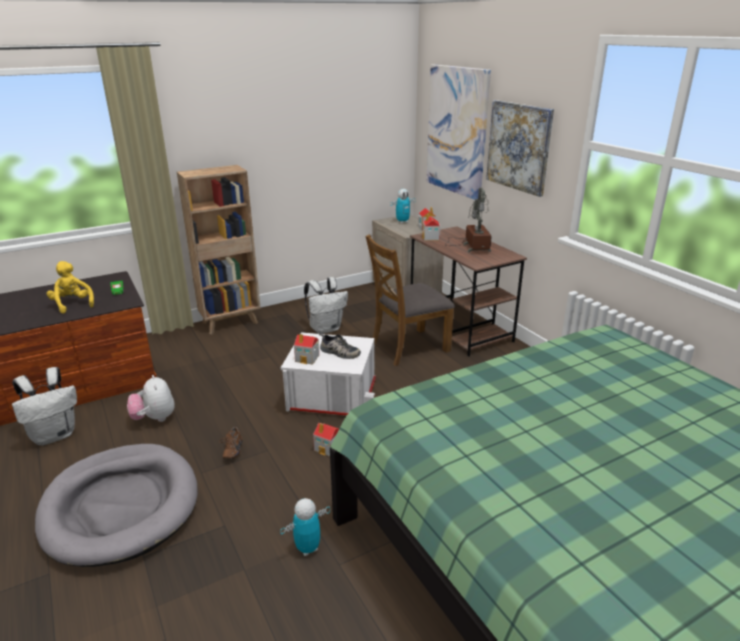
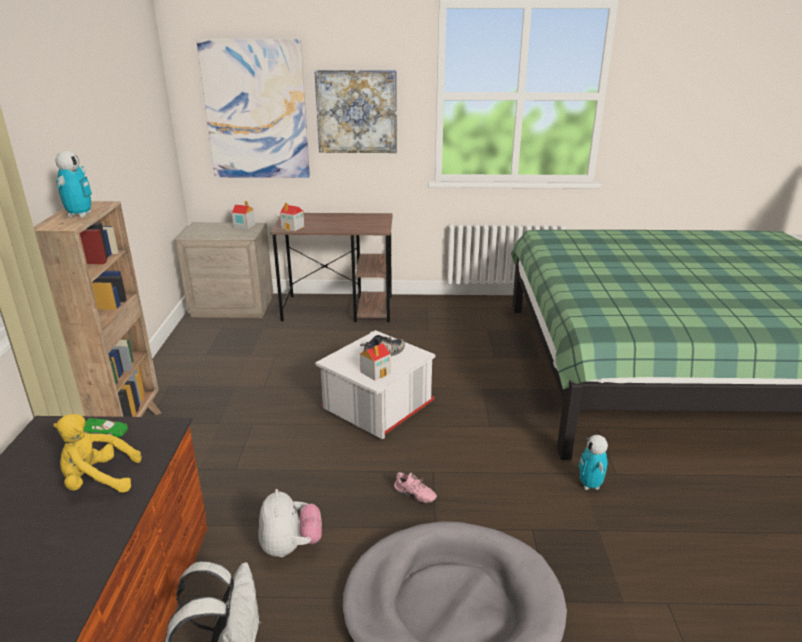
camera: 60 degrees left, 0 degrees up
(154, 418) = (291, 546): plush toy -> plush toy turned 105 degrees counterclockwise
(231, 450) = (414, 496): brown shoe -> pink shoe
(326, 328) = (242, 372): white backpack -> none
(328, 448) = (460, 434): toy house -> none
(402, 222) = (209, 230): toy robot -> toy robot (80, 215)
(408, 347) = (339, 341): brown chair -> none
(472, 246) = (340, 221): table lamp -> none

